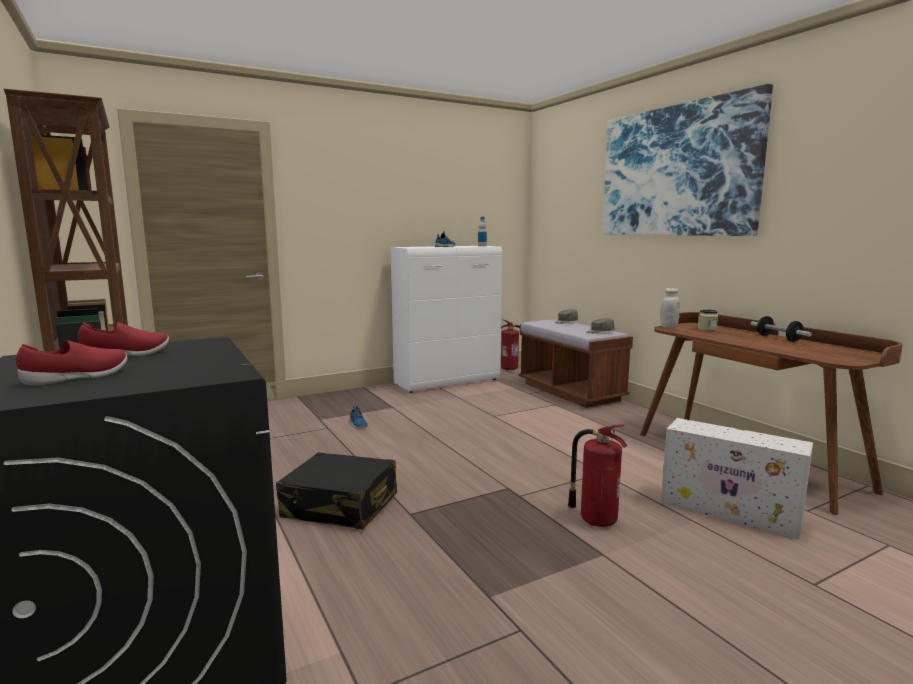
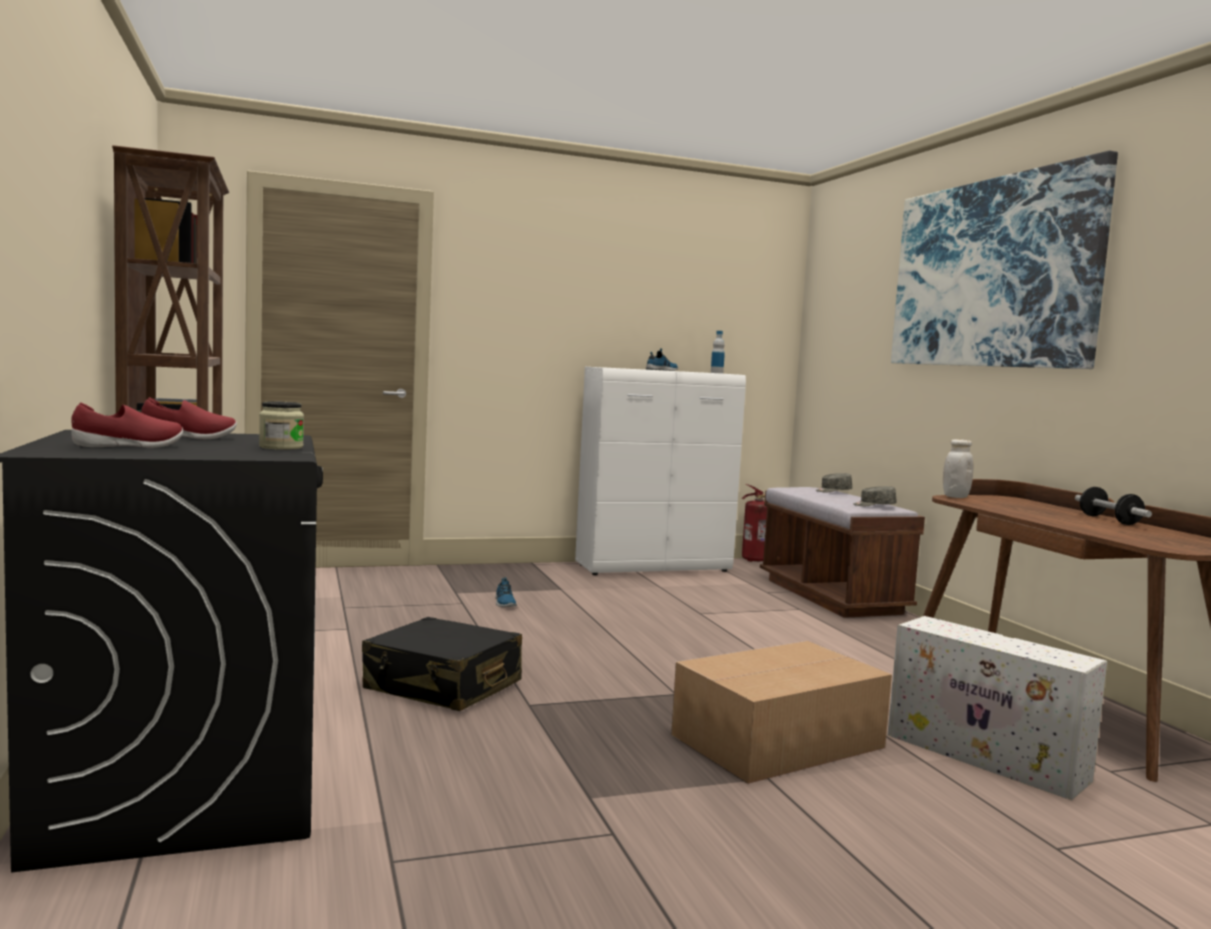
camera: 10 degrees right, 5 degrees down
(596, 519) = (781, 741): fire extinguisher -> cardboard box
(707, 329) = (1012, 503): jar -> jar (281, 447)

